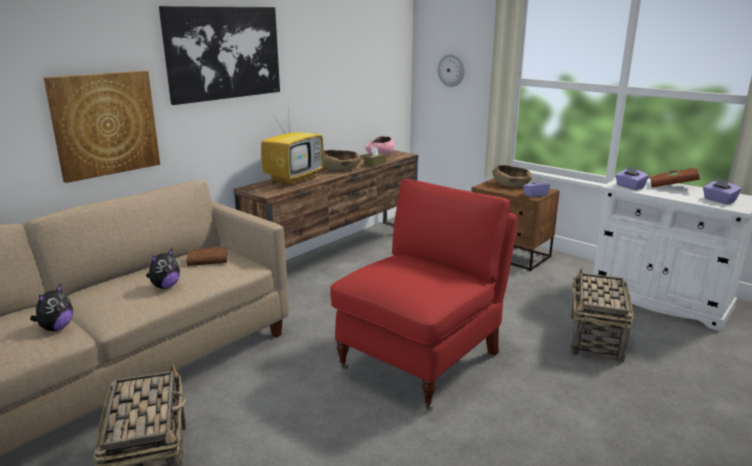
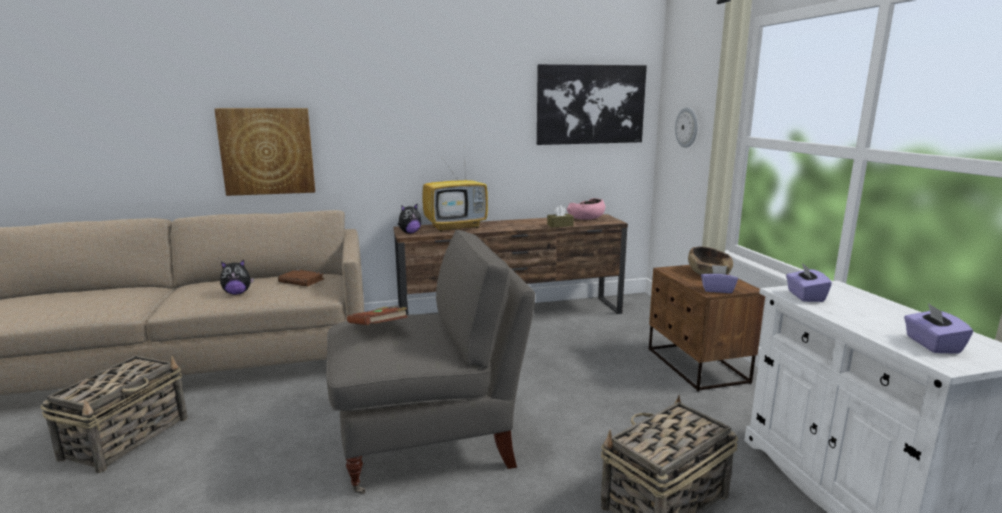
camera: 35 degrees right, 5 degrees down
(56, 328) = (130, 303): plush toy -> plush toy (410, 233)
(224, 53) = (392, 96): picture -> picture (590, 104)
(340, 168) = (516, 224): brown bowl -> none
(422, 360) = (430, 441): red armchair -> grey armchair
(672, 186) = (884, 309): brown book -> brown book (378, 329)

